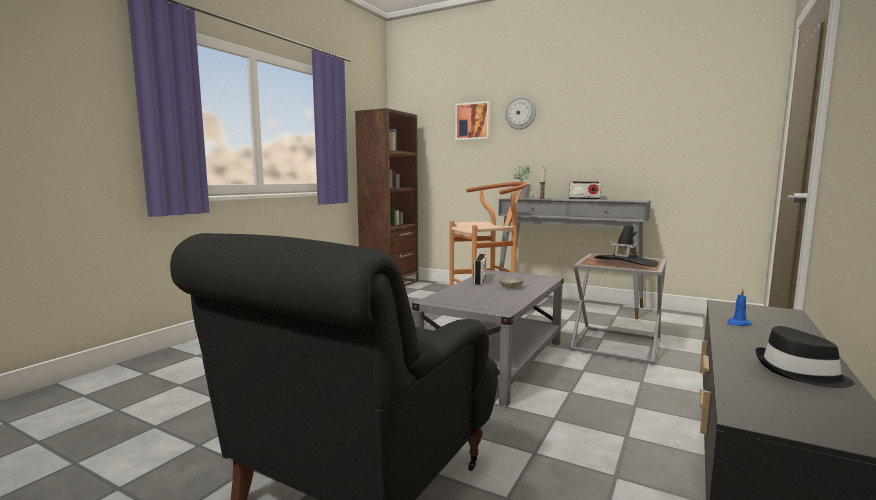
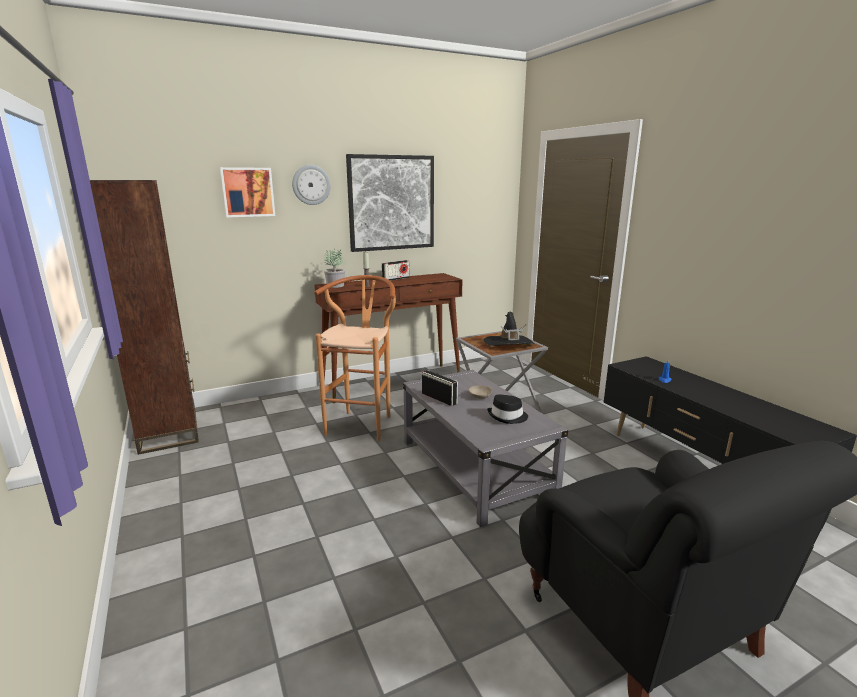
camera: 55 degrees left, 10 degrees up
(568, 303) = (393, 382): grey console table -> brown console table
(595, 125) = (391, 203): none -> picture
(800, 372) = (750, 405): black hat -> black hat (507, 417)

